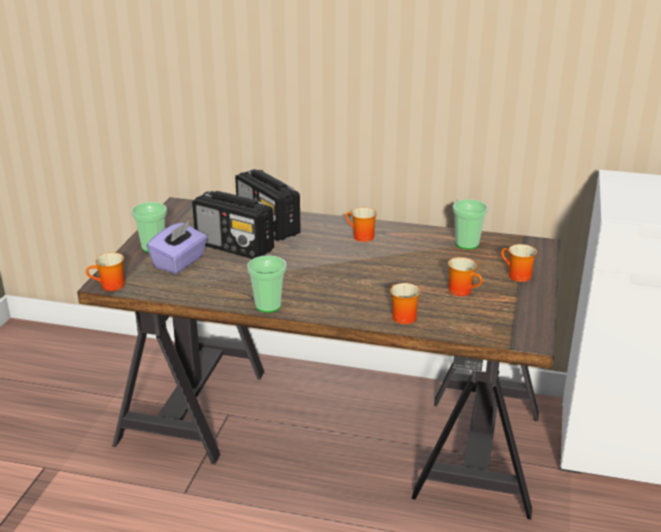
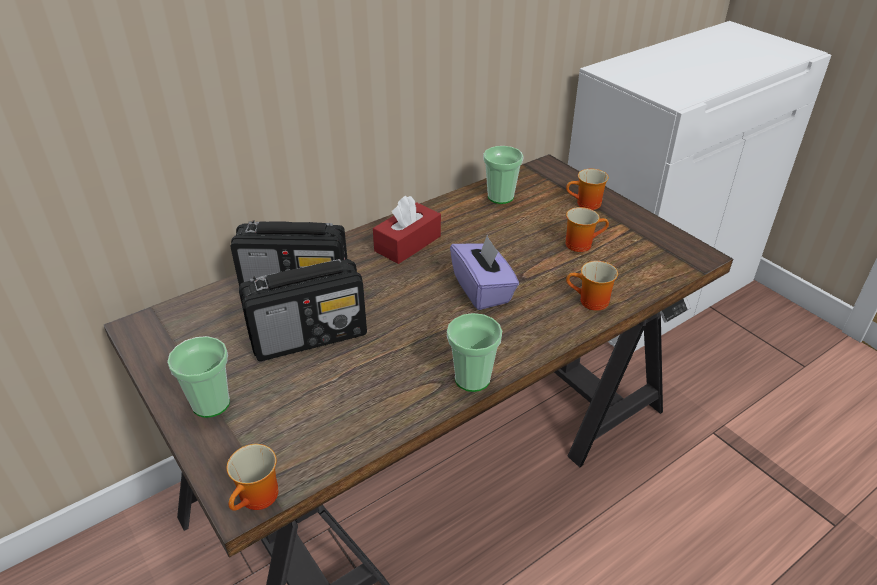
camera: 50 degrees left, 10 degrees up
(180, 262) = (284, 399): purple tissue box -> purple tissue box (483, 290)
(360, 237) = (407, 243): mug -> red tissue box

